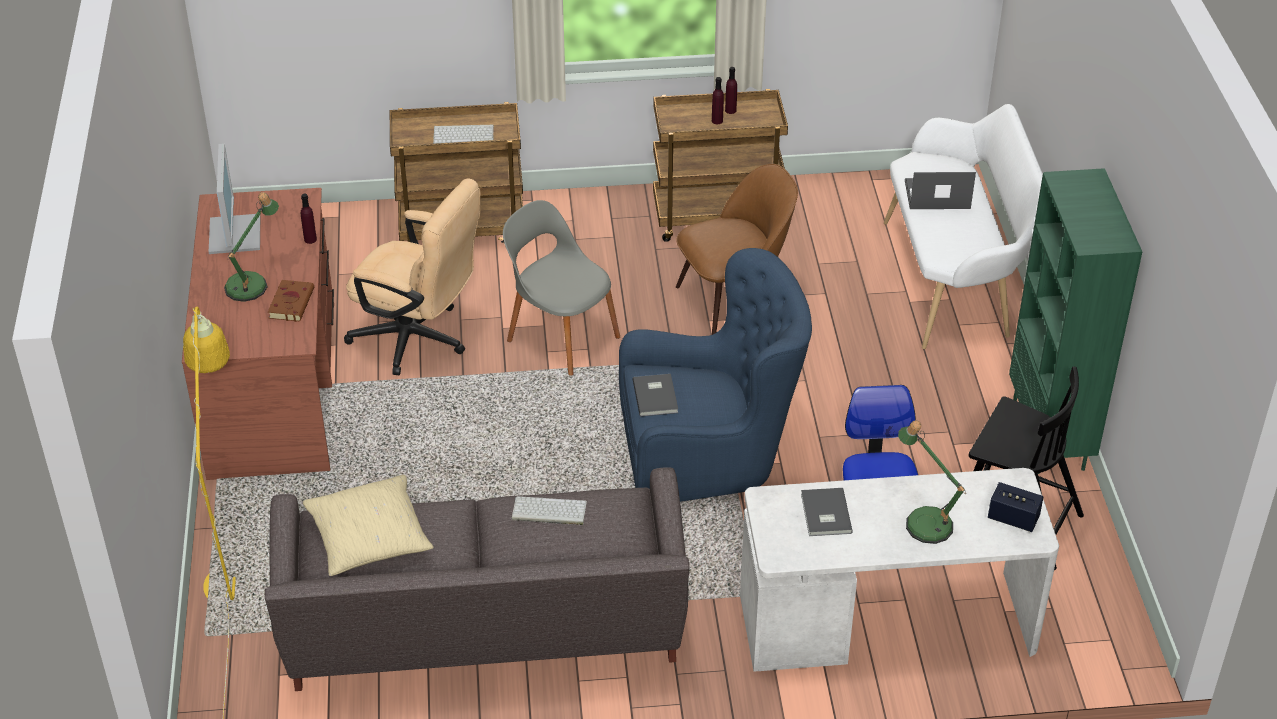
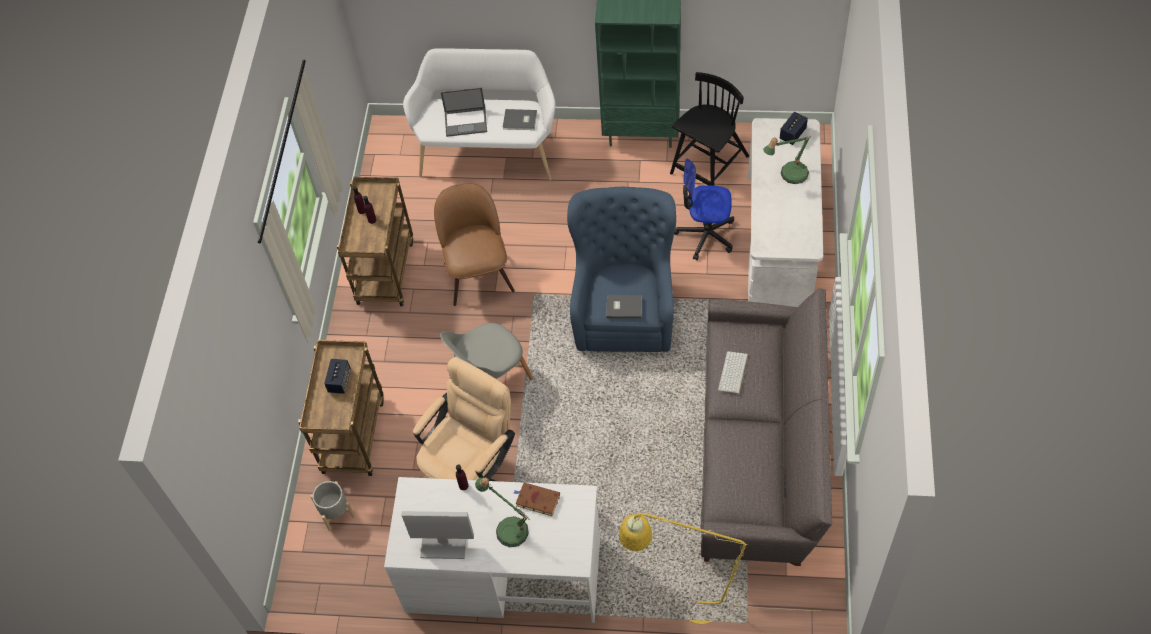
camera: 75 degrees left, 15 degrees up
(274, 388) = (503, 574): brown desk -> white desk
(352, 236) = (336, 512): none -> grey planter
(369, 537) = (743, 479): beige pillow -> none
(464, 134) = (339, 381): keyboard -> speaker
(824, 514) = (779, 220): grey book -> grey book (520, 121)
(936, 195) = (466, 122): laptop -> laptop turned 105 degrees counterclockwise

